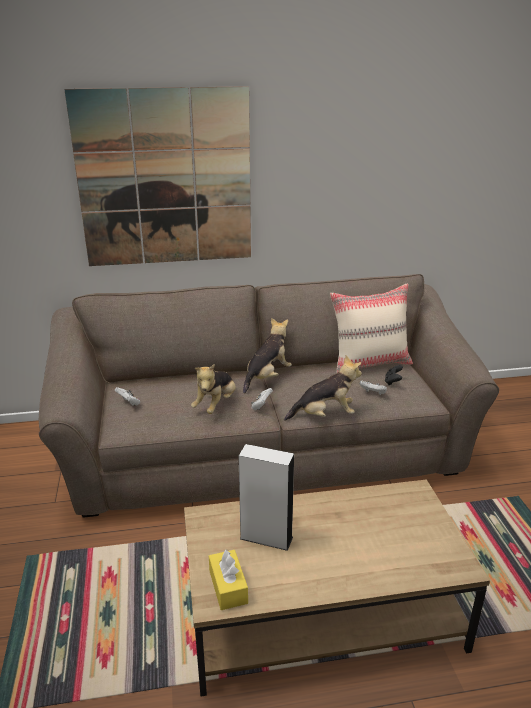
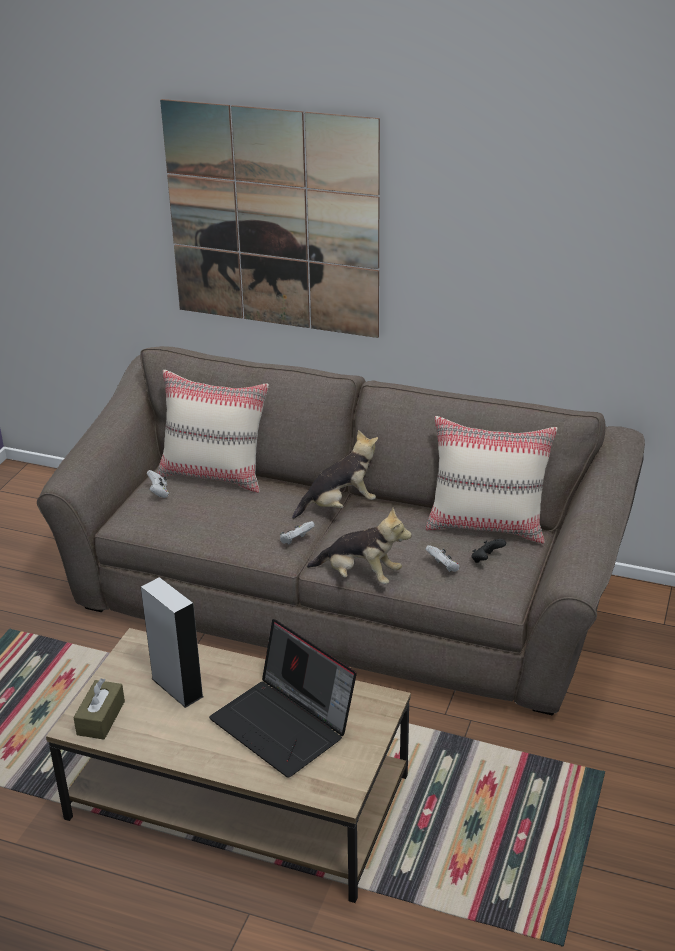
camera: 30 degrees right, 5 degrees up
(160, 381) = (214, 475): none -> beige pillow
(216, 405) = (247, 523): plush toy -> none
(228, 587) = (101, 718): yellow tissue box -> brown tissue box
(372, 533) = (285, 725): none -> laptop

